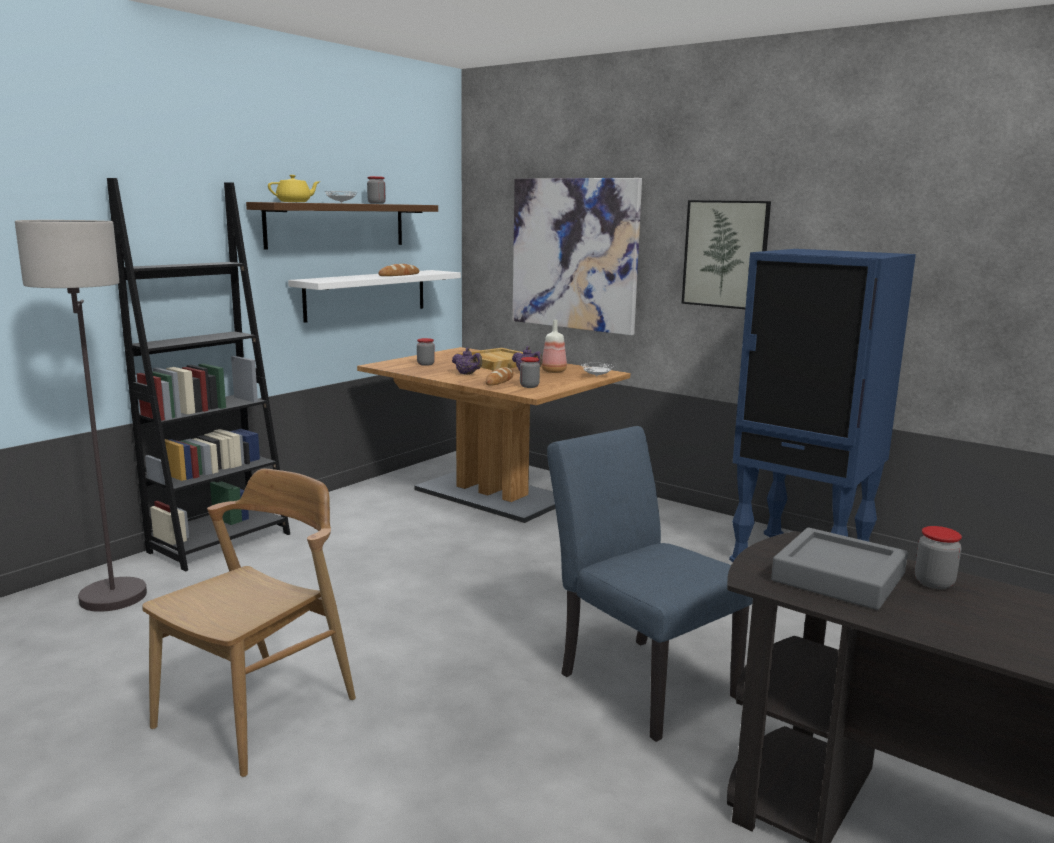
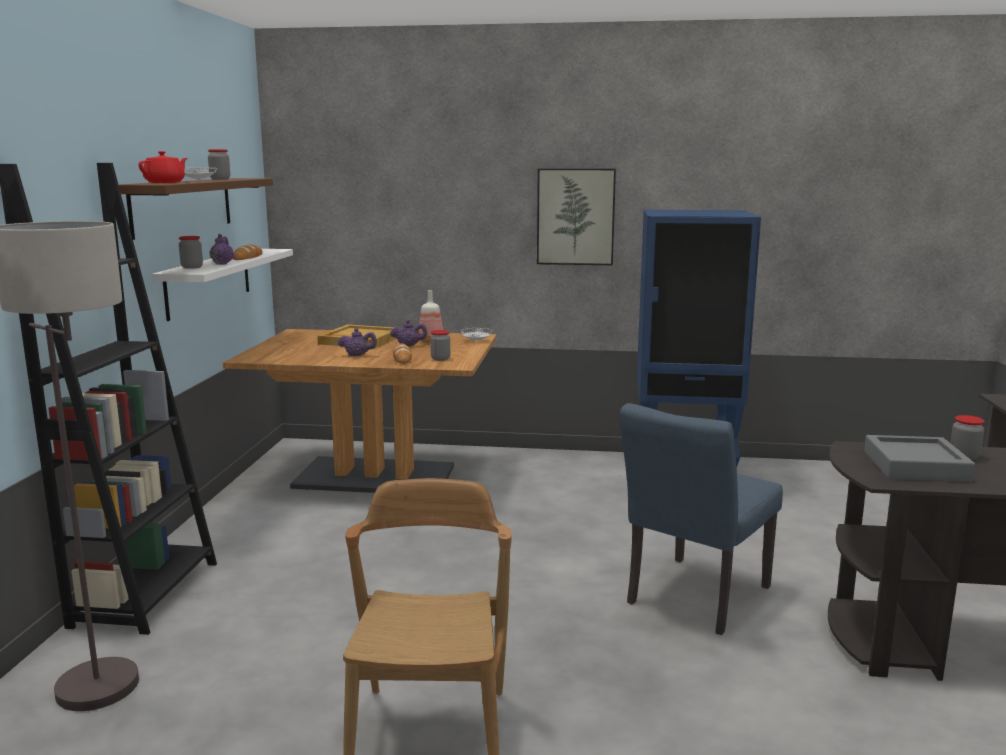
camera: 30 degrees left, 0 degrees up
(294, 202) = (165, 182): yellow teapot -> red teapot
(361, 277) = (222, 264): none -> purple teapot
(425, 364) = (293, 351): jar -> jar (192, 267)
(574, 254) = (413, 223): picture -> none
(638, 679) = (692, 599): blue chair -> blue chair turned 75 degrees counterclockwise

